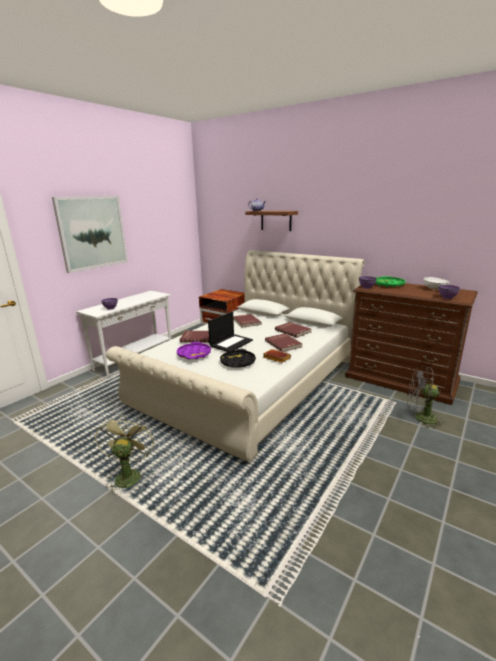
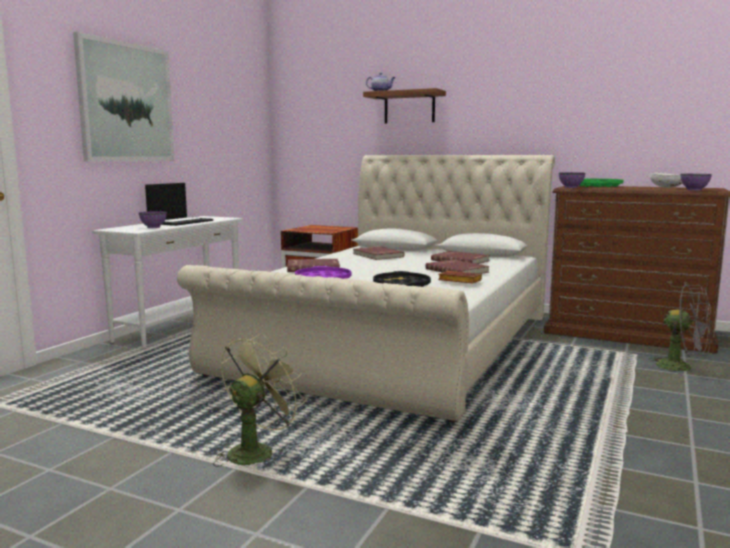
camera: 10 degrees left, 10 degrees down
(128, 474) = (256, 451): green fan -> green fan turned 45 degrees clockwise
(231, 343) = (374, 270): laptop -> laptop (181, 222)
(420, 418) = (682, 367): grey fan -> grey fan turned 150 degrees counterclockwise

